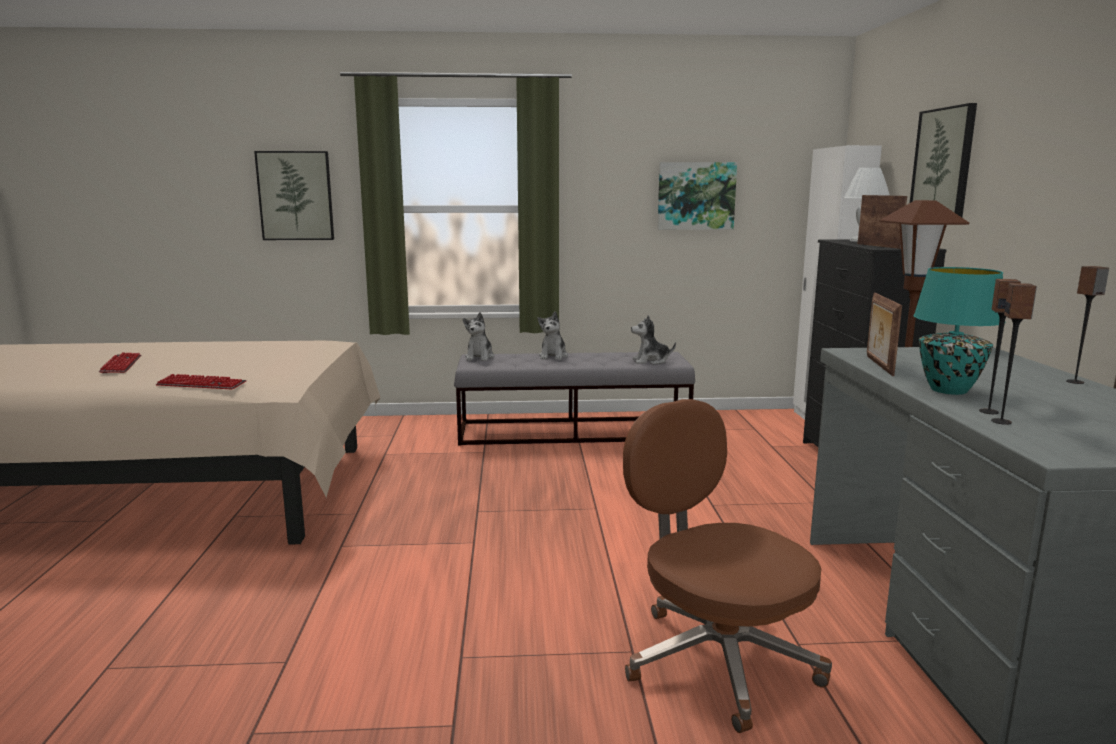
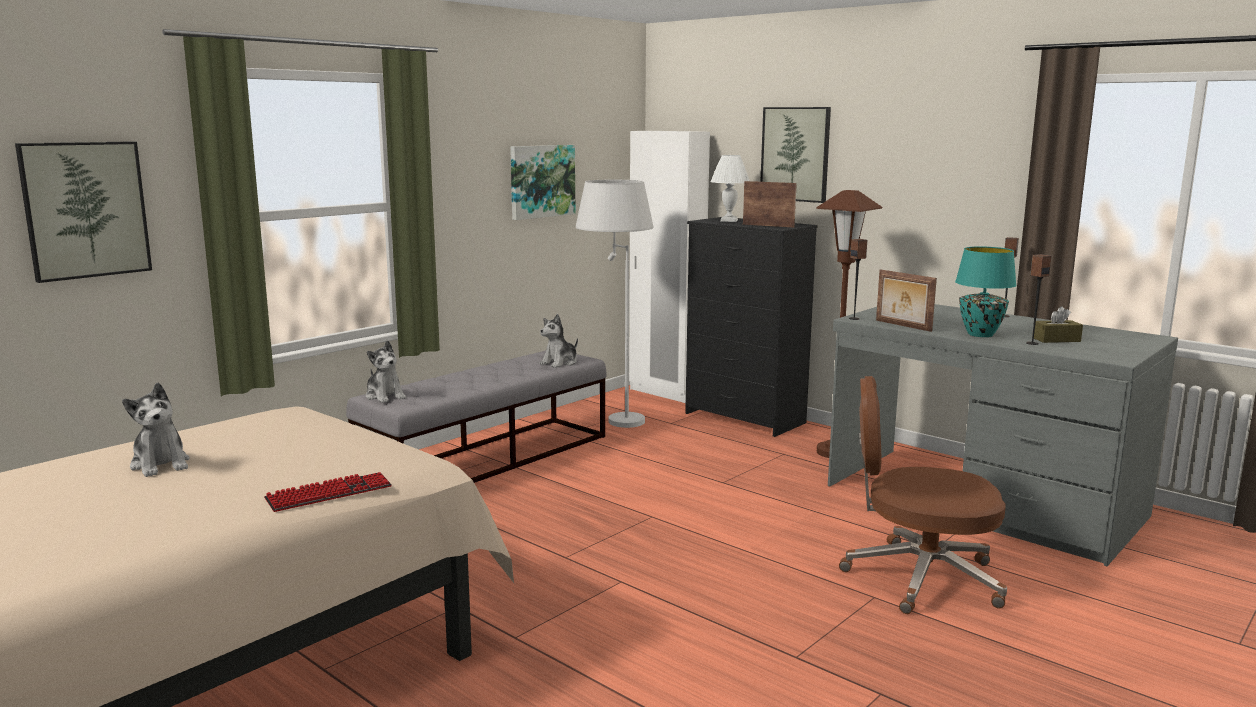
camera: 45 degrees left, 0 degrees up
(121, 365) = (105, 509): keyboard -> none
(553, 356) = (458, 378): plush toy -> plush toy (161, 464)
(732, 428) = (614, 416): none -> white floor lamp
(1001, 422) = (1053, 348): speaker -> speaker (854, 318)
(1049, 416) = (1056, 339): none -> brown tissue box

